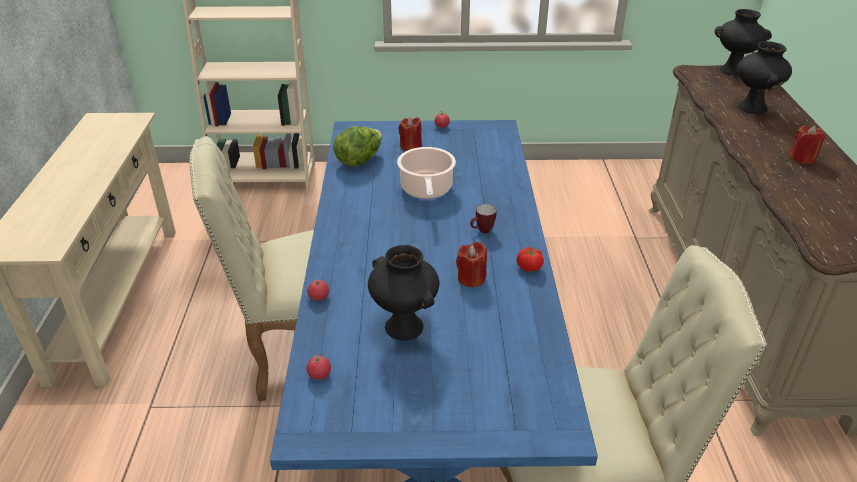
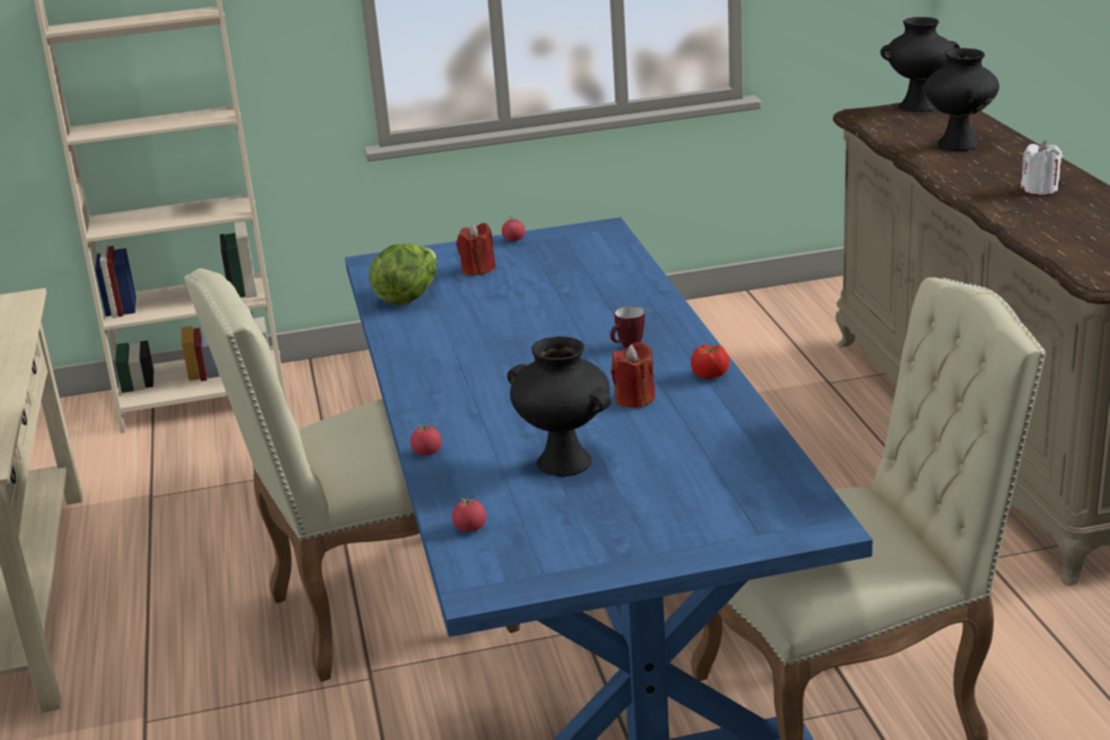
camera: 10 degrees left, 10 degrees down
(426, 190) = (526, 315): cooking pot -> none
(802, 158) = (1040, 189): red candle -> white candle

